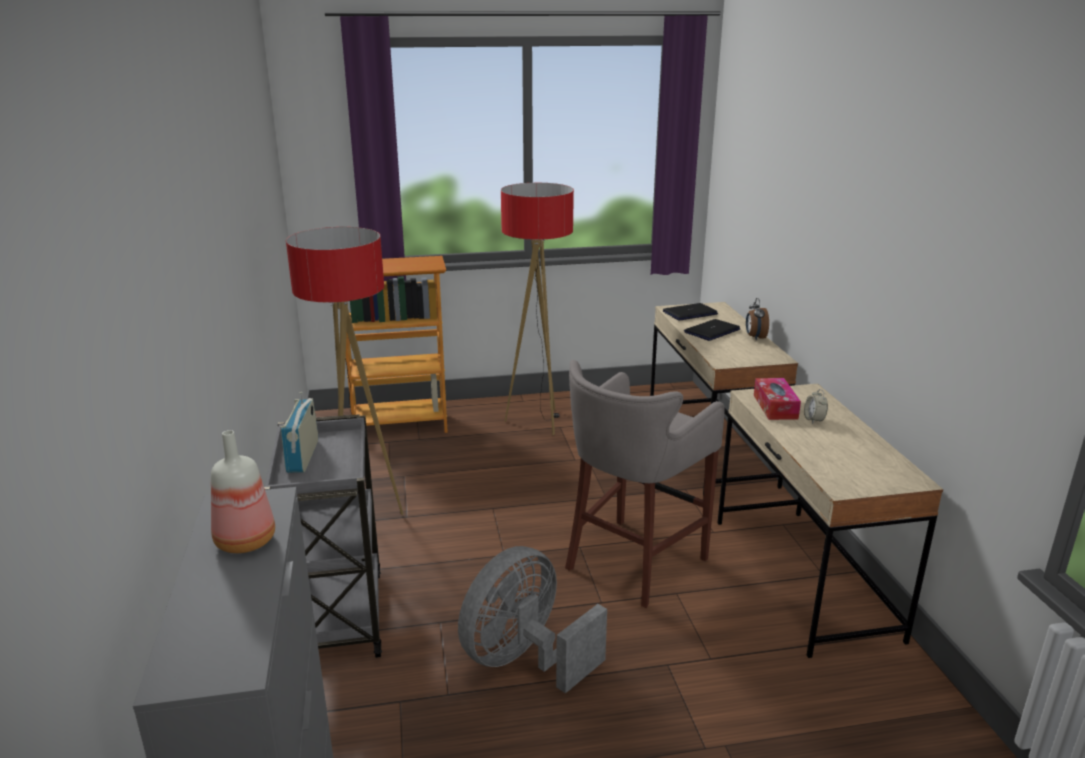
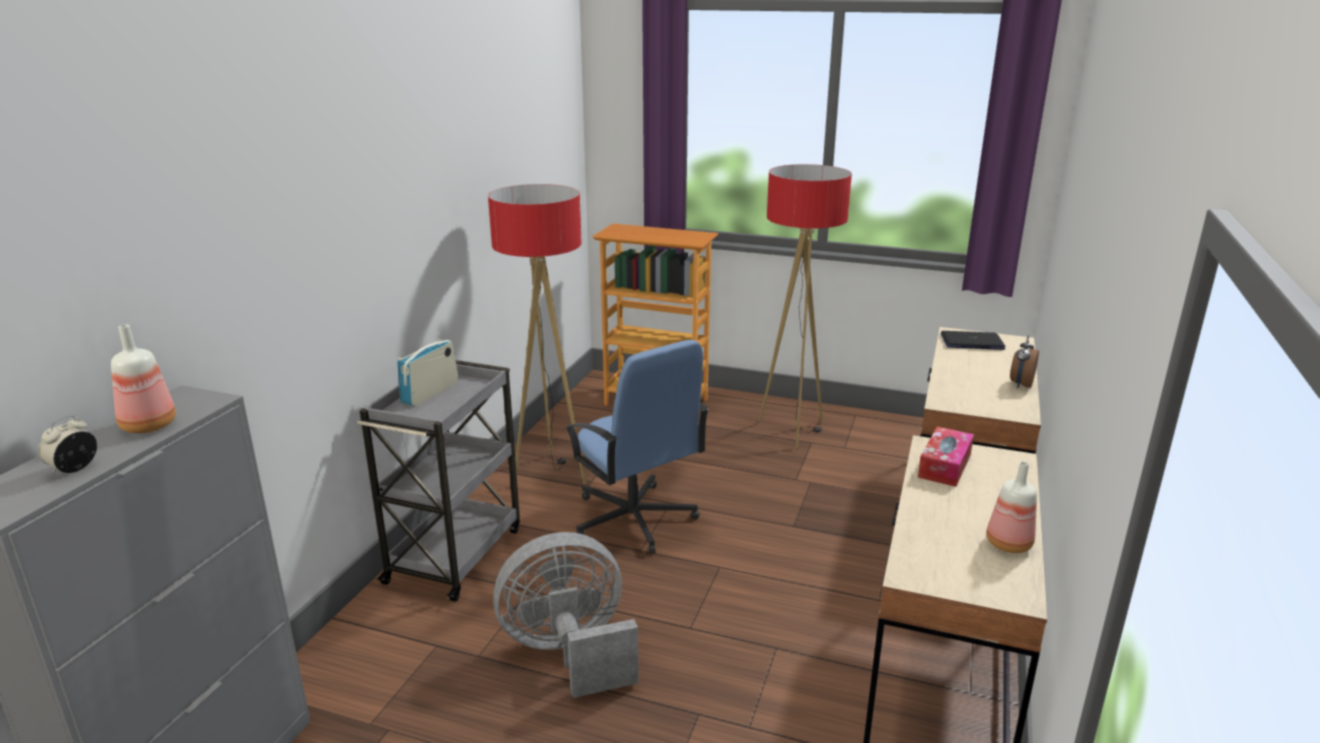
camera: 30 degrees right, 0 degrees up
(475, 532) = (633, 520): none -> blue office chair
(632, 564) = (757, 602): grey stool -> none
(712, 331) = (974, 366): laptop -> none
(814, 420) = (975, 493): alarm clock -> alarm clock (74, 468)
(870, 449) = (1007, 544): none -> bottle

